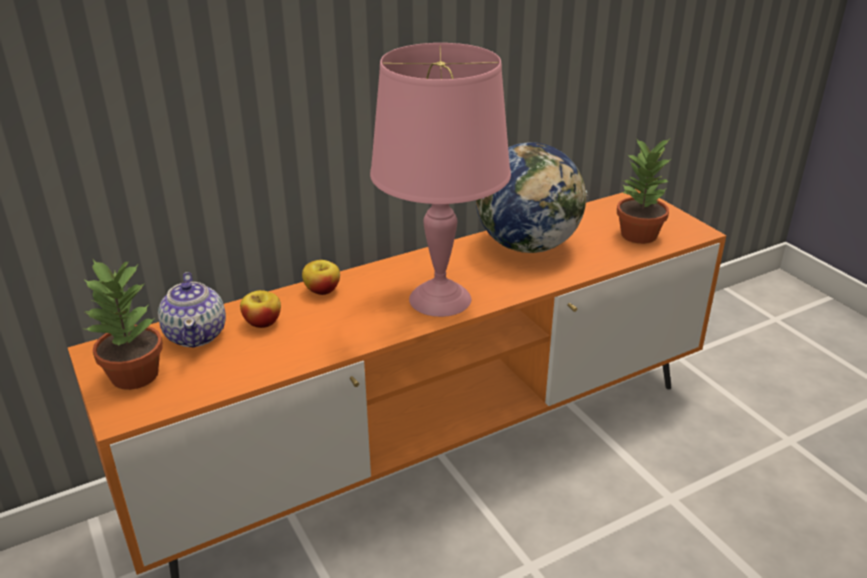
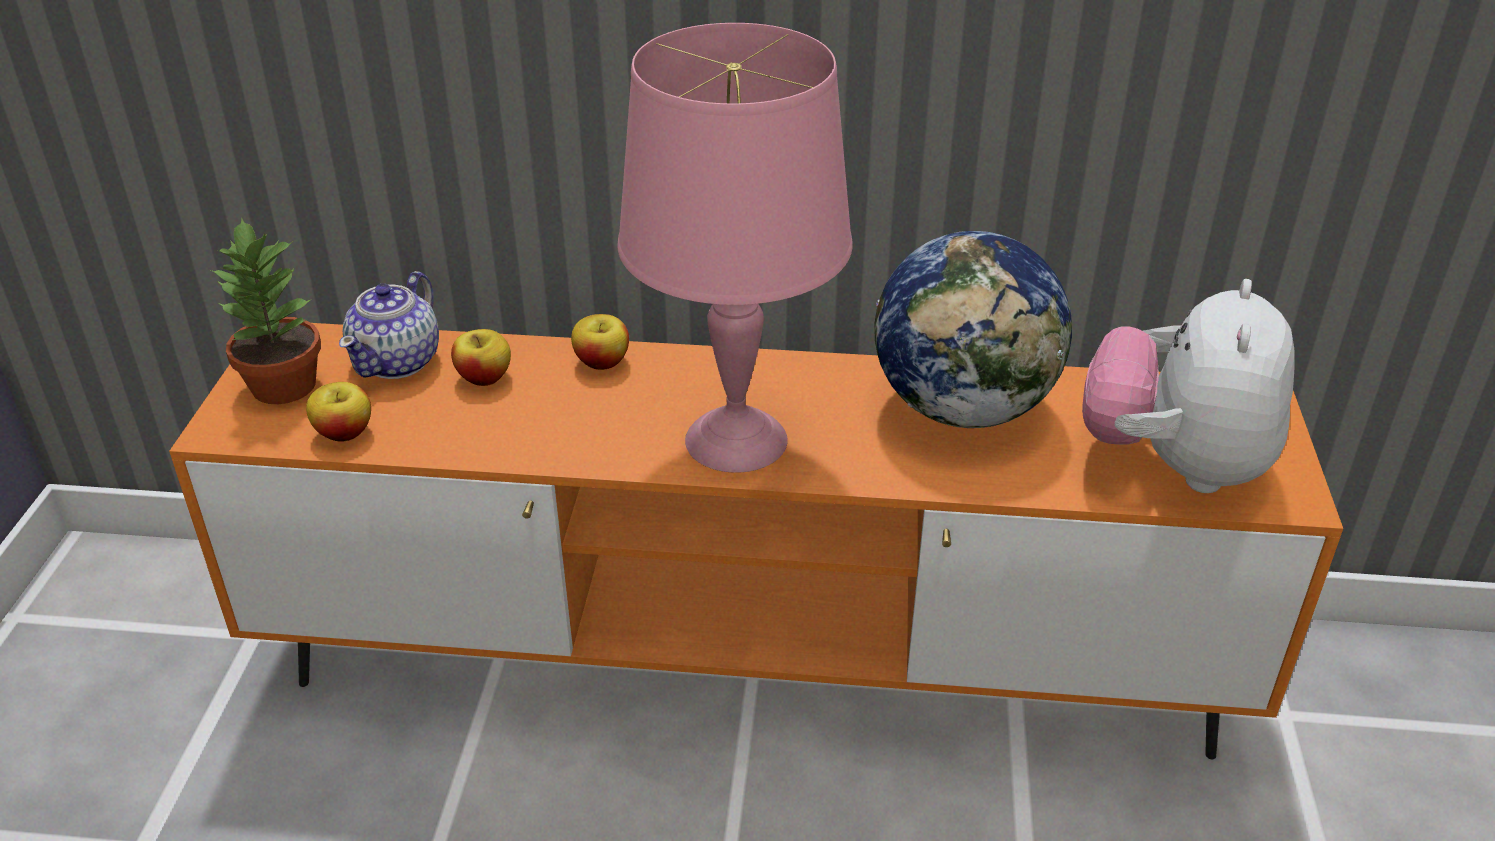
camera: 35 degrees right, 5 degrees up
(210, 383) = (344, 432): none -> apple
(639, 235) = (1174, 464): potted plant -> plush toy

